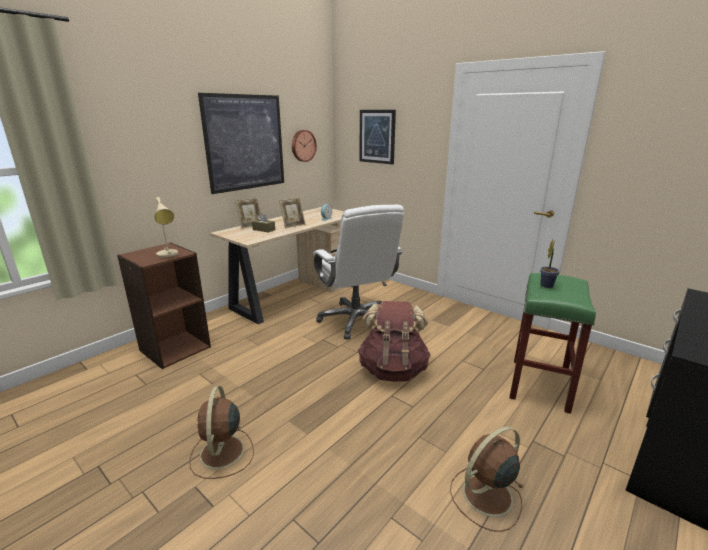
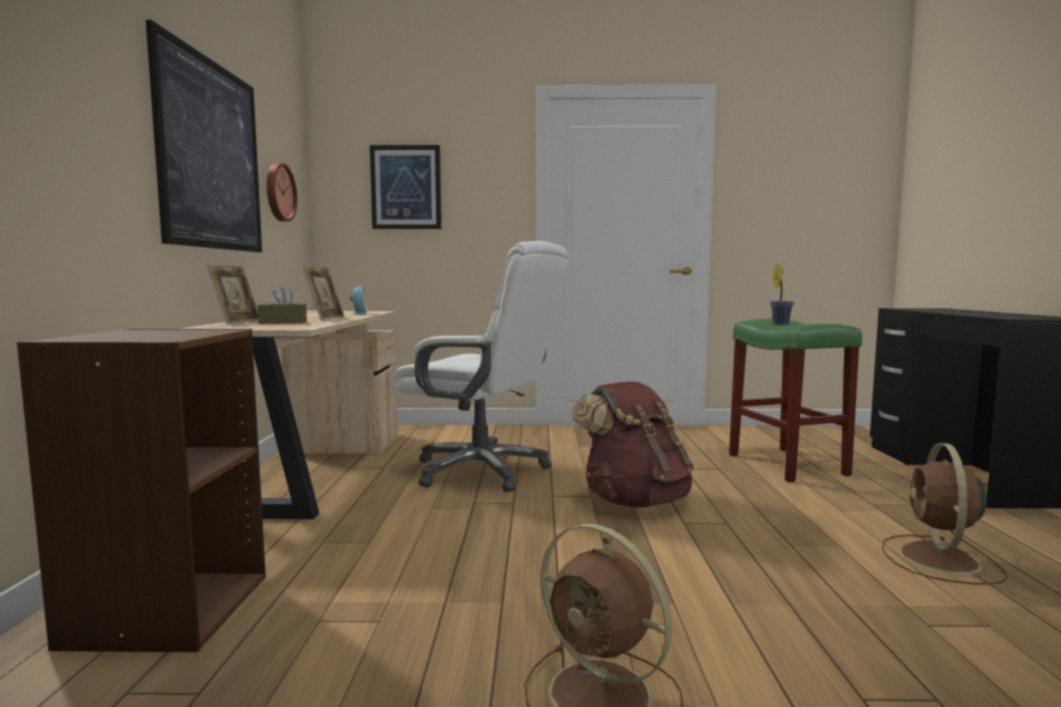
camera: 40 degrees left, 15 degrees down
(168, 255) = (191, 333): beige table lamp -> none

